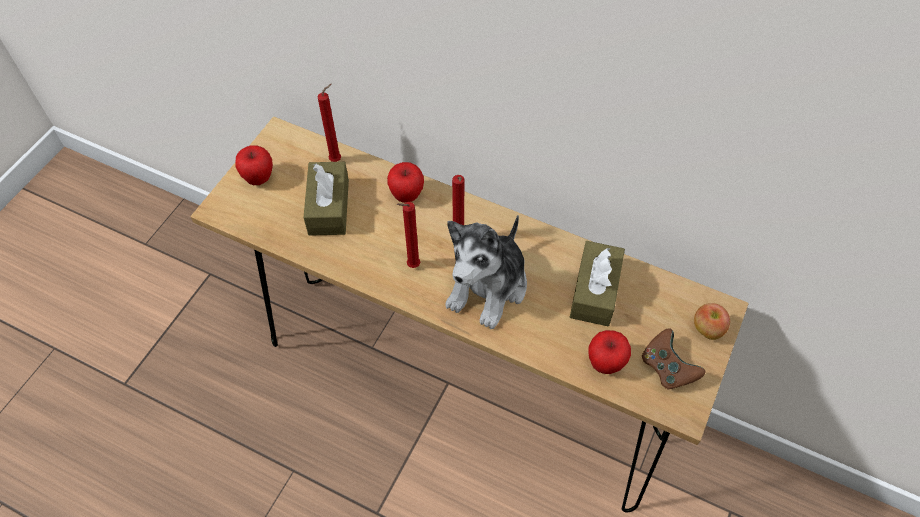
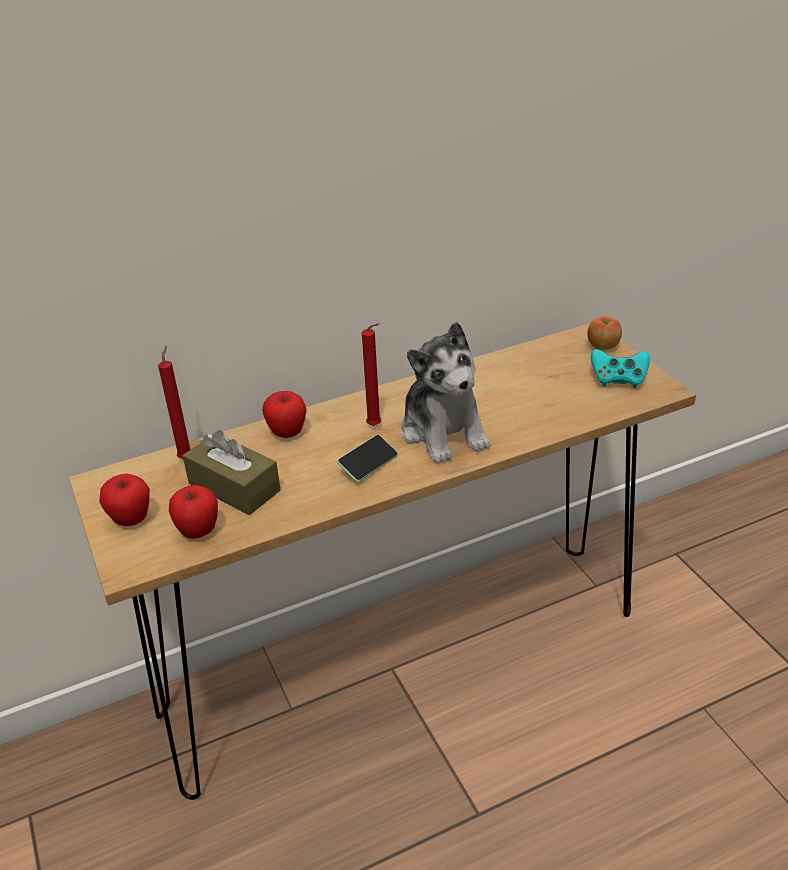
camera: 50 degrees left, 20 degrees down
(411, 266) = (368, 465): red candle -> phone
(595, 291) = (511, 380): brown tissue box -> none
(605, 363) = (584, 406): apple -> apple (198, 532)
(667, 368) = (618, 379): brown game controller -> turquoise game controller

